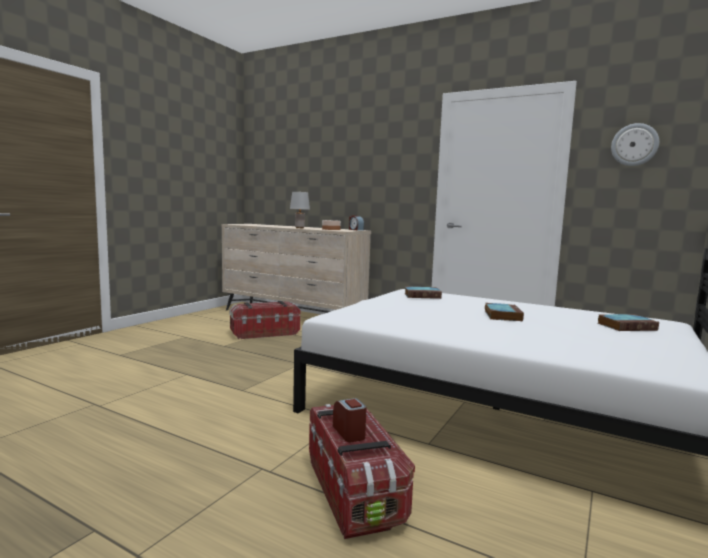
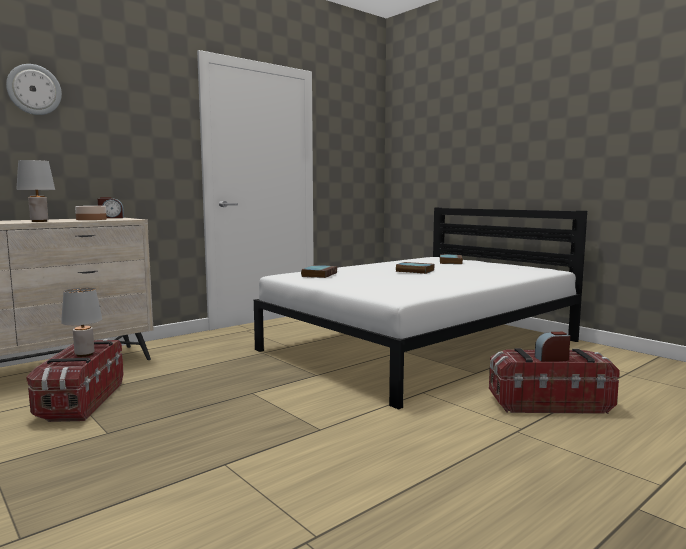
camera: 70 degrees left, 0 degrees up
(266, 306) = (84, 354): none -> grey table lamp
(634, 145) = (348, 133): wall clock -> wall clock (34, 90)

